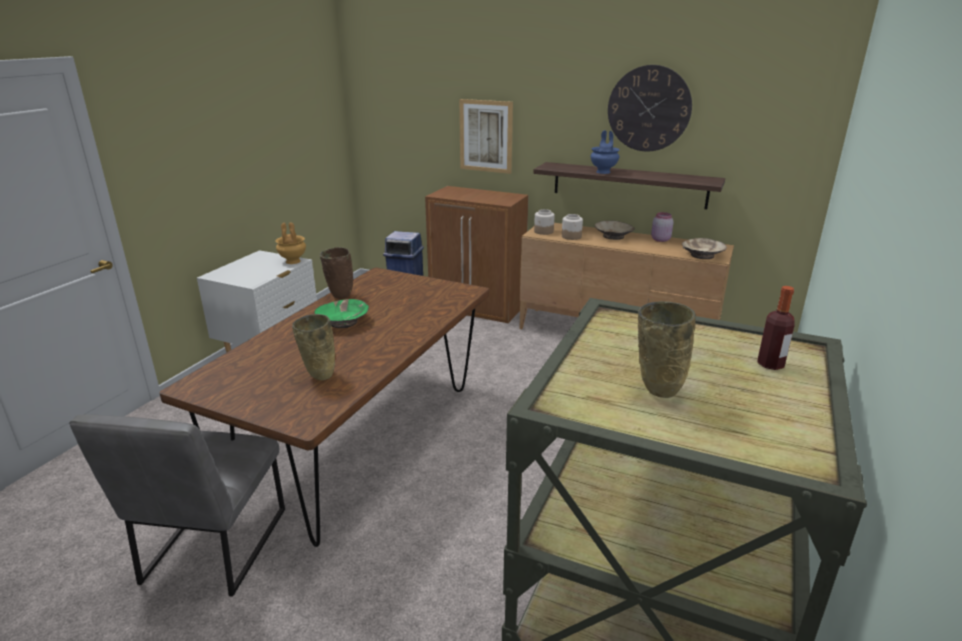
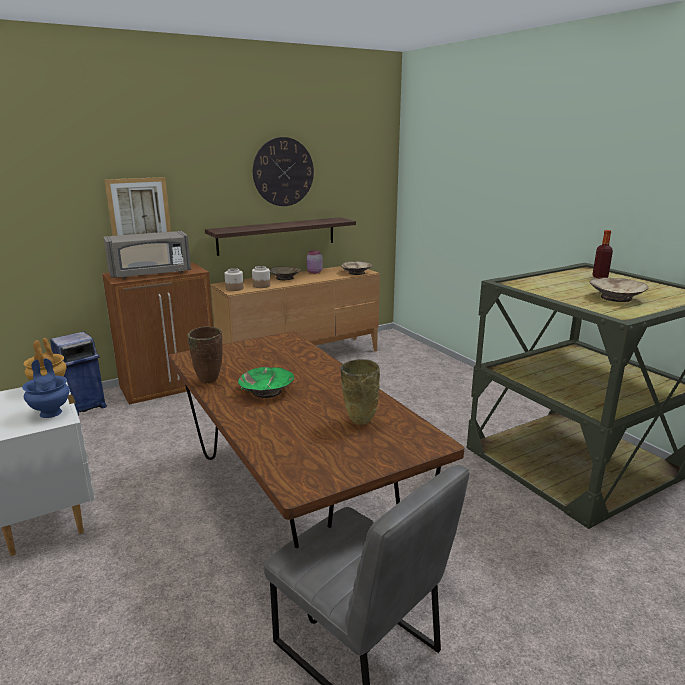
camera: 55 degrees left, 5 degrees down
(469, 196) = (151, 274): none -> grey microwave
(603, 172) = (268, 226): blue vase -> blue vase (51, 413)
(656, 390) = (615, 297): beige vase -> beige bowl

